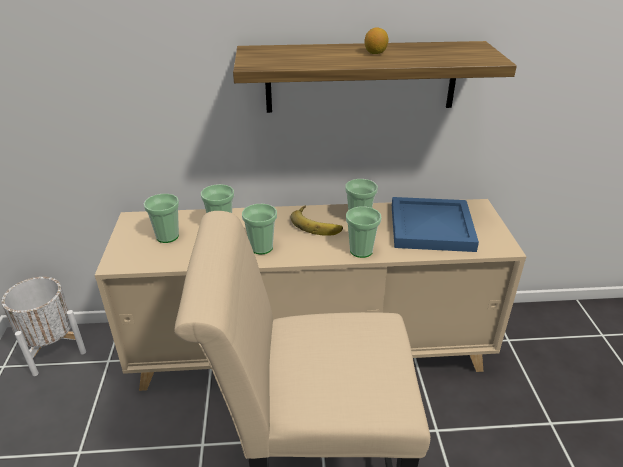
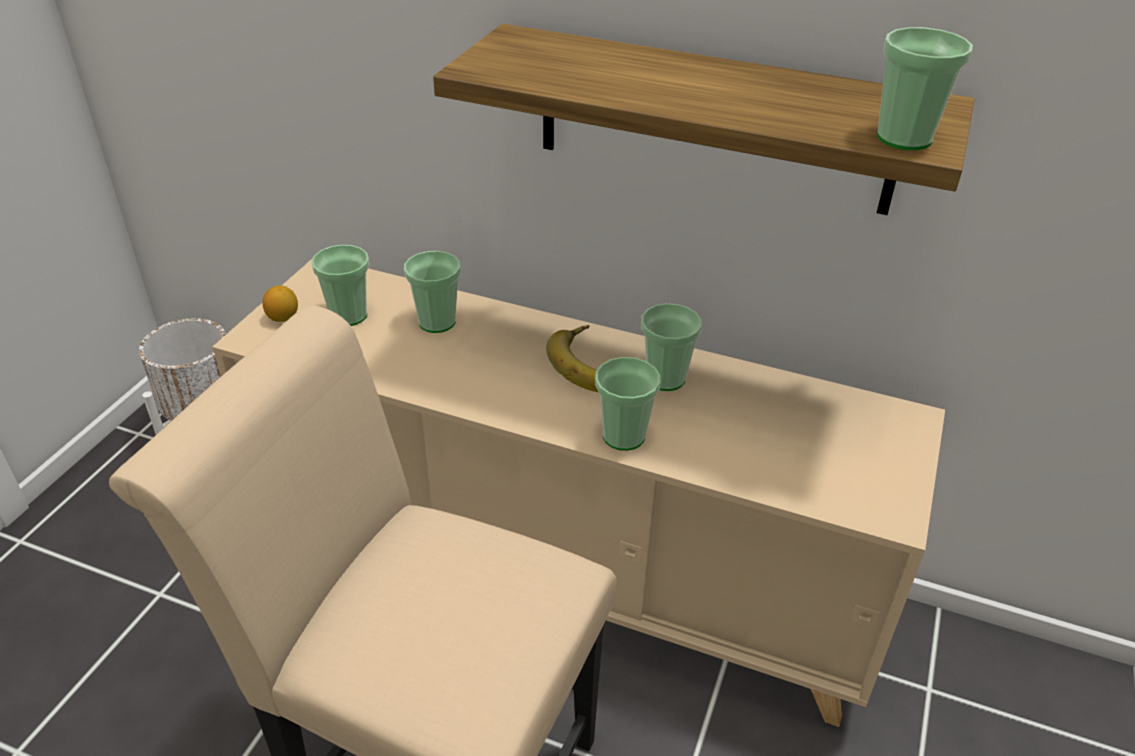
camera: 25 degrees right, 5 degrees up
(261, 247) = (469, 378): cup -> cup (904, 138)
(375, 53) = (713, 85): lemon -> lemon (283, 318)
(432, 226) = (787, 432): blue tray -> none

